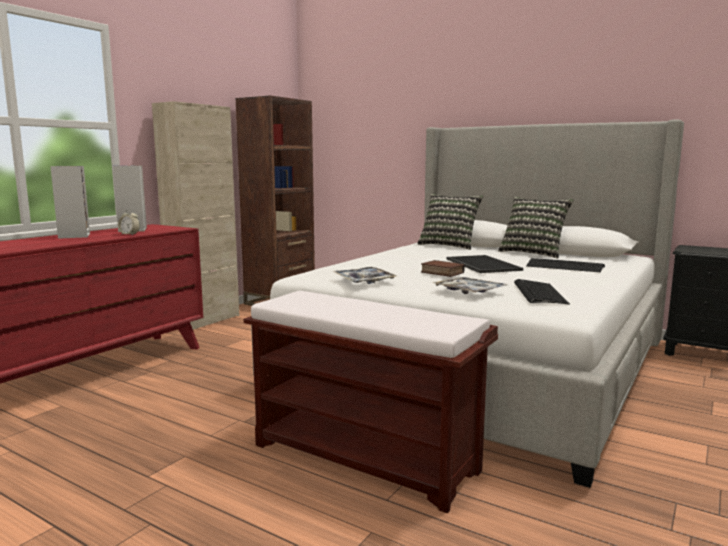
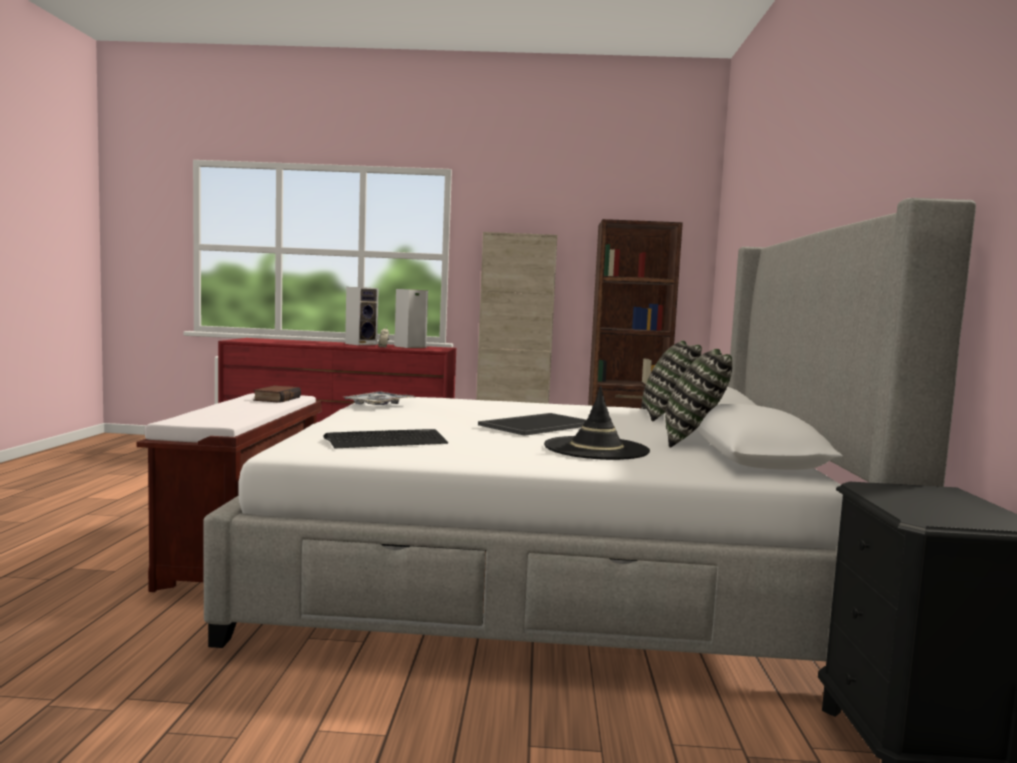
camera: 60 degrees right, 5 degrees down
(441, 272) = (455, 416): book -> book (276, 398)
(469, 292) = (364, 425): tray -> none
(564, 267) = (596, 449): keyboard -> black hat

